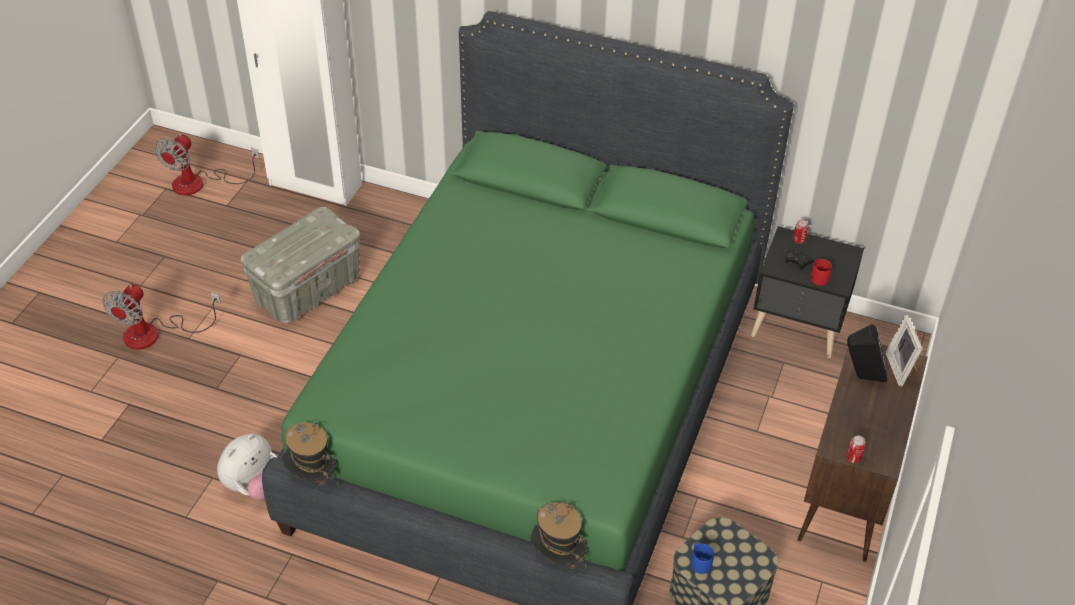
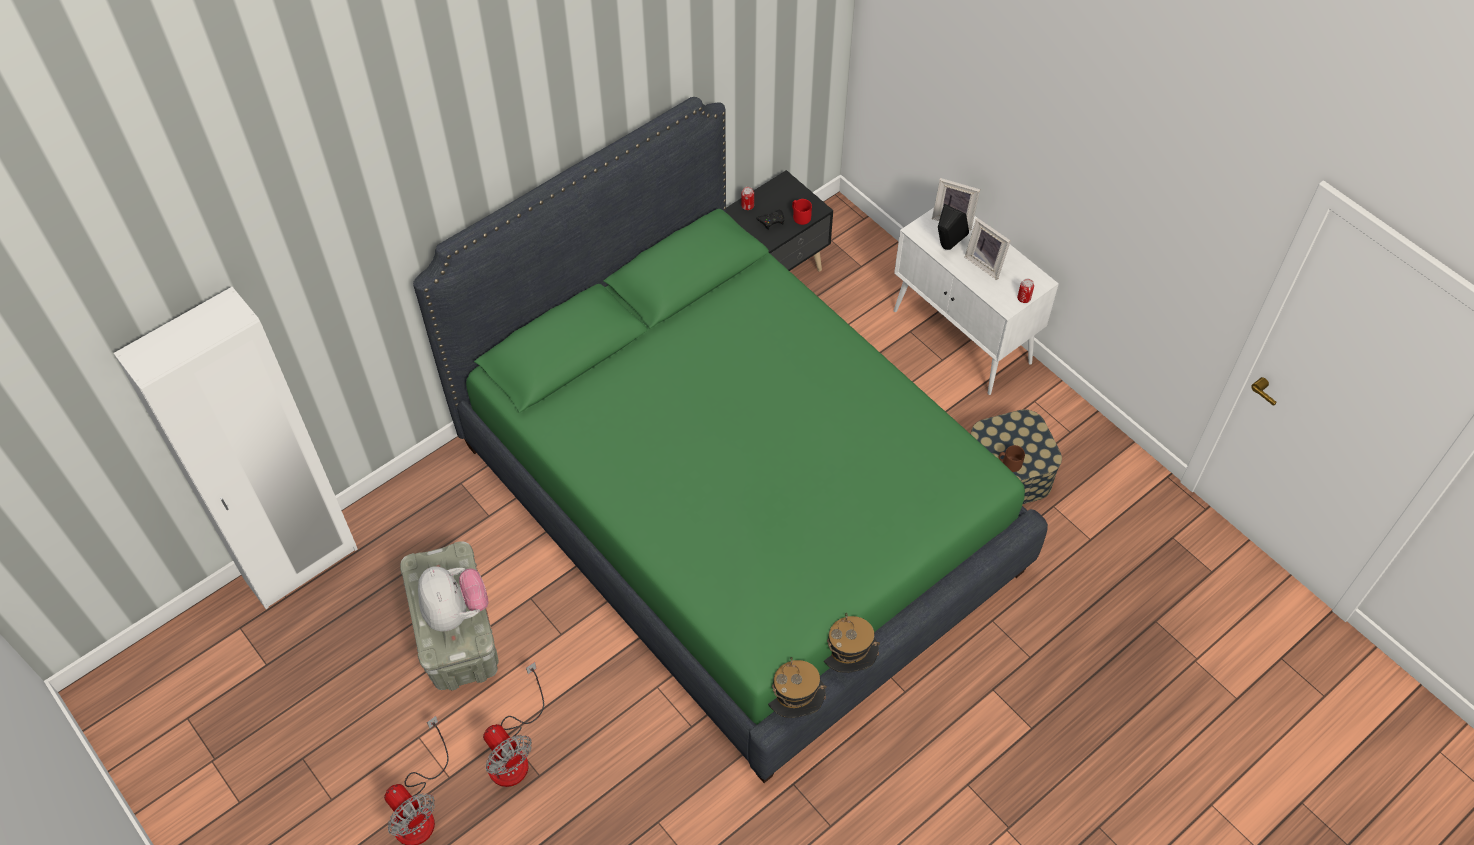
camera: 60 degrees left, 10 degrees up
(200, 183) = (207, 678): fan -> fan (513, 752)
(255, 486) = (693, 786): plush toy -> plush toy (455, 611)
(558, 557) = (987, 551): hat -> hat (847, 662)
(700, 562) = (1009, 464): blue mug -> brown mug
(847, 493) = (963, 338): brown cabinet -> white cabinet
(869, 413) = (986, 263): none -> picture frame

